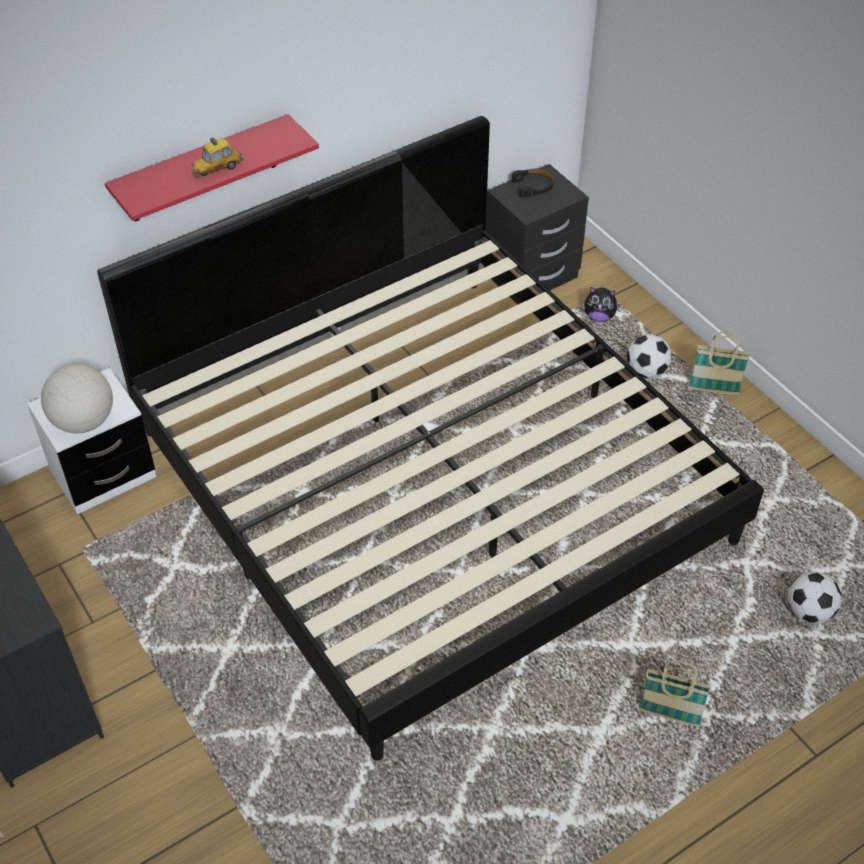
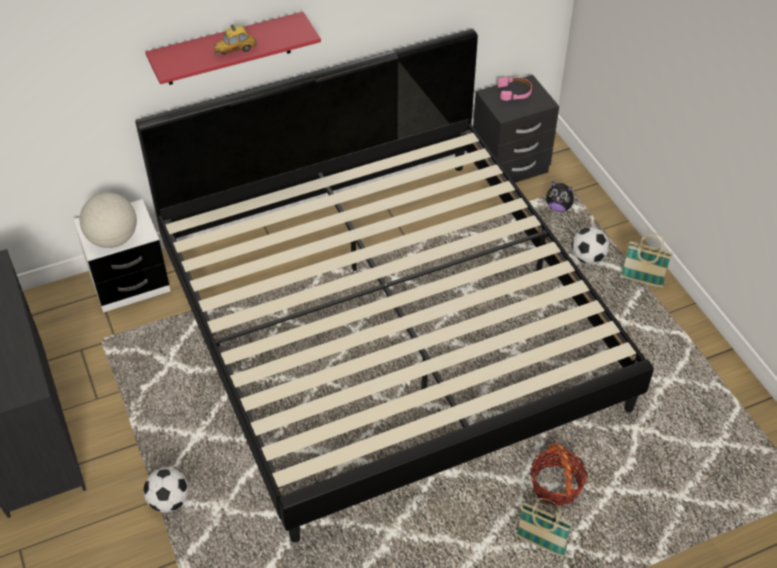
camera: 10 degrees right, 0 degrees up
(533, 186) = (514, 92): black headphones -> pink headphones
(671, 643) = (556, 485): none -> basket
(808, 611) = (679, 476): football -> football (169, 501)

